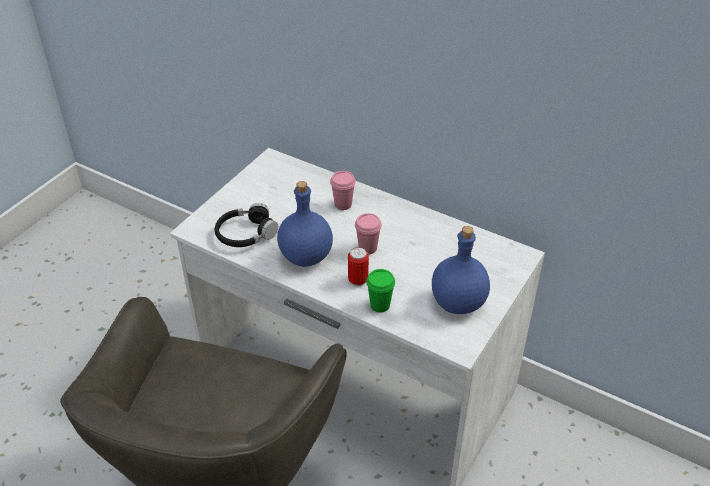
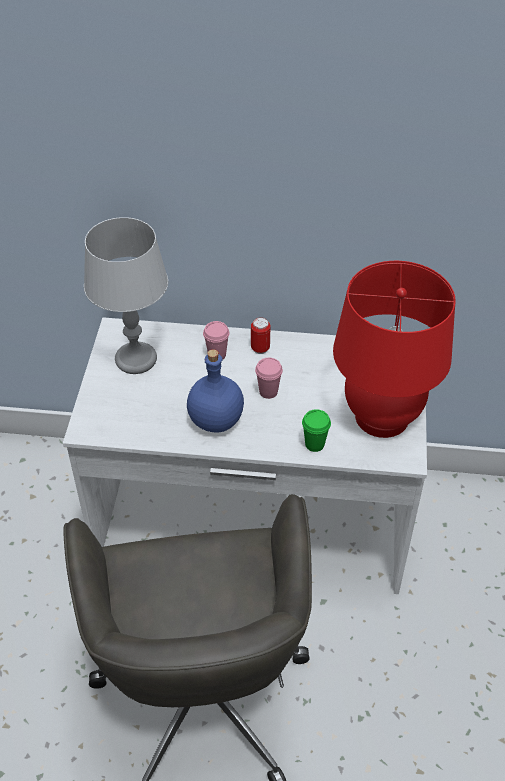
camera: 25 degrees left, 5 degrees up
(246, 234) = (142, 417): black headphones -> none
(272, 187) = (136, 359): none -> grey table lamp
(358, 280) = (279, 427): can -> can (260, 348)
(459, 303) = (382, 416): blue bottle -> red table lamp

